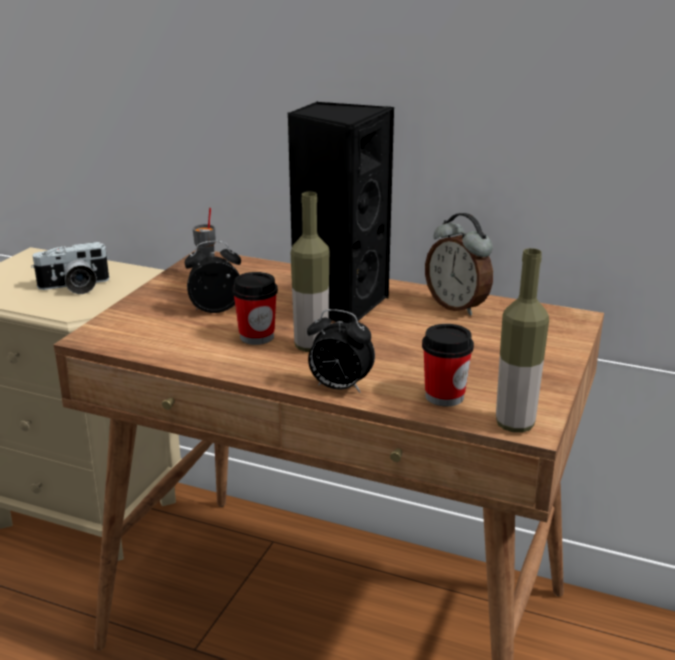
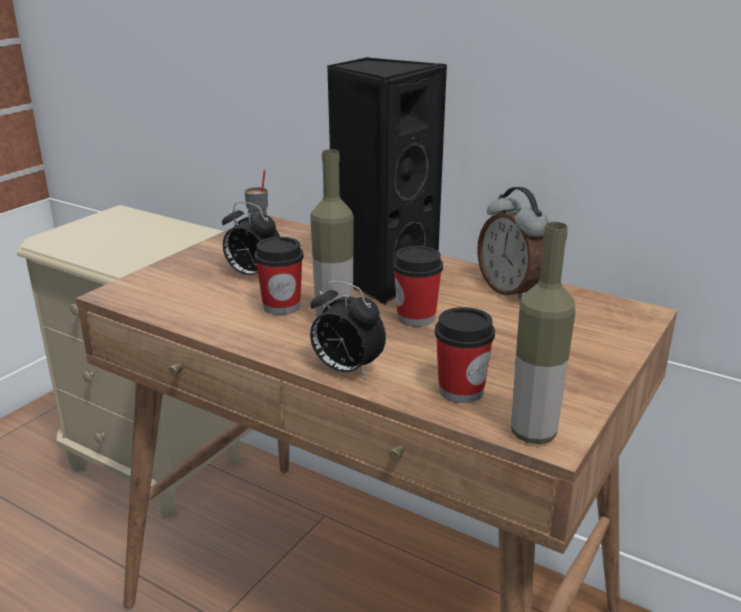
camera: 10 degrees right, 0 degrees up
(75, 287) = (141, 244): camera -> none
(216, 310) = (252, 275): alarm clock -> alarm clock turned 150 degrees counterclockwise
(383, 337) = (416, 317): none -> cup

